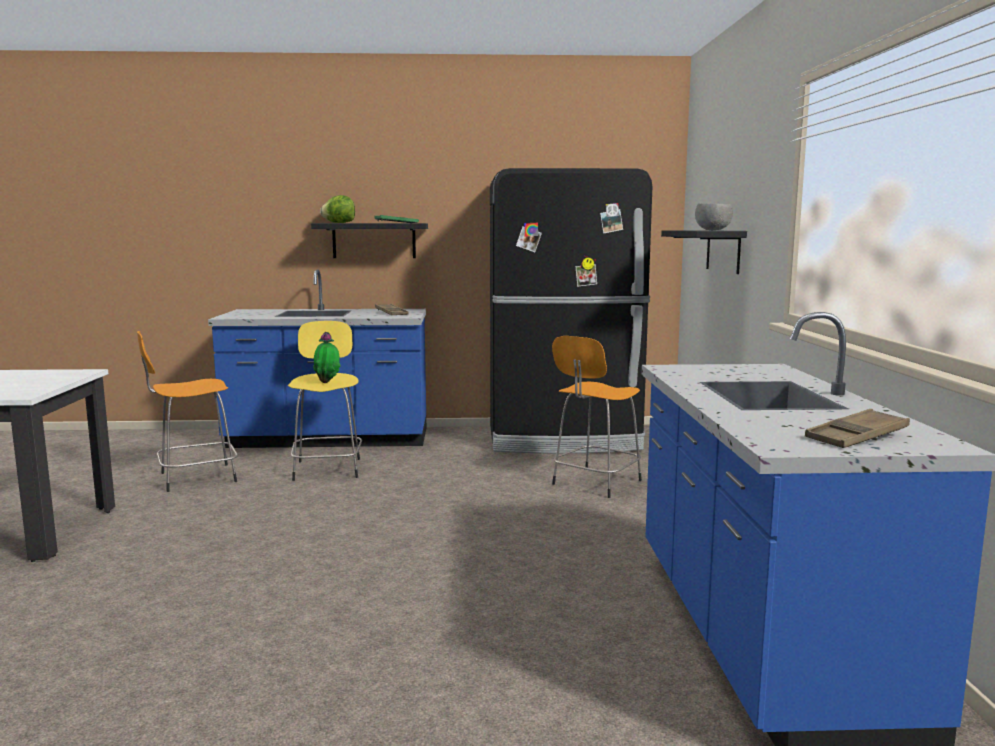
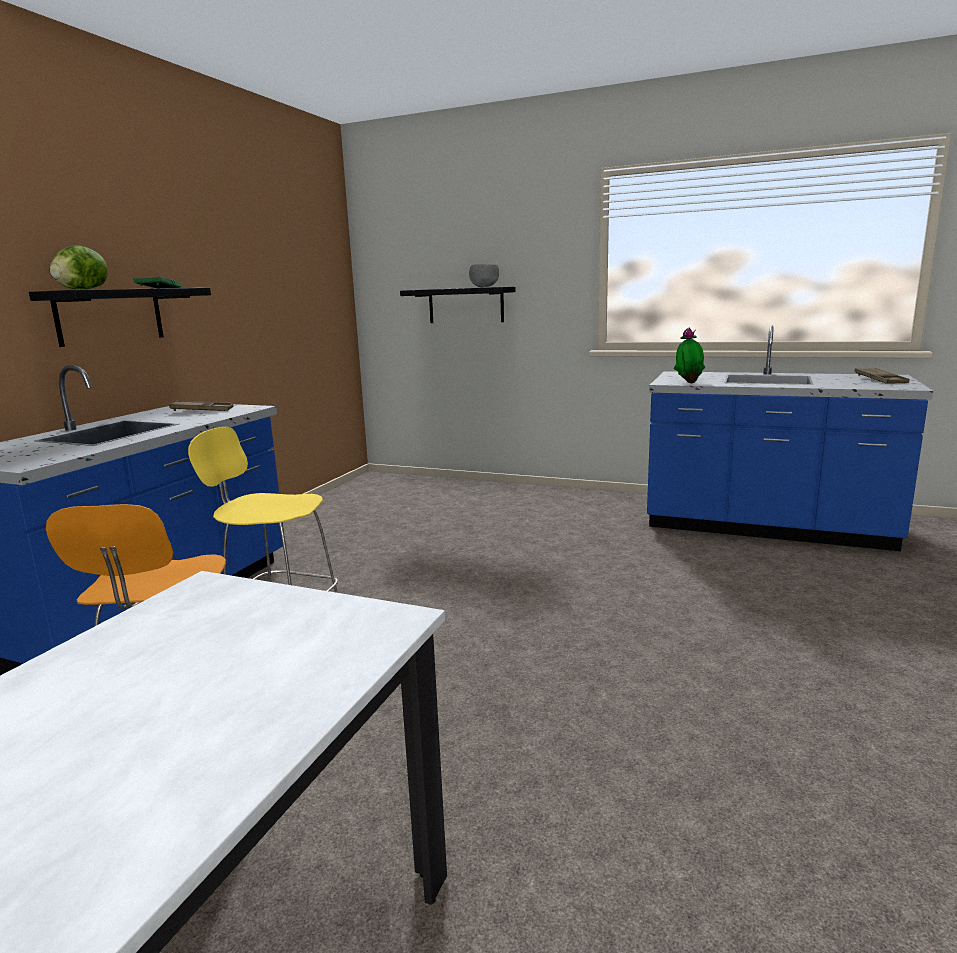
camera: 65 degrees left, 5 degrees up
(327, 382) = (282, 505): potted plant -> potted plant (688, 382)
(564, 439) = (351, 507): black fridge -> none
(595, 483) = (480, 517): orange stool -> none

